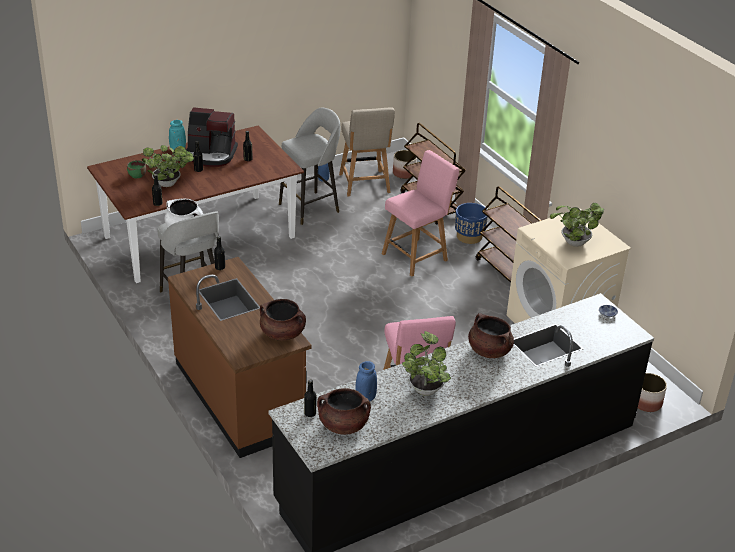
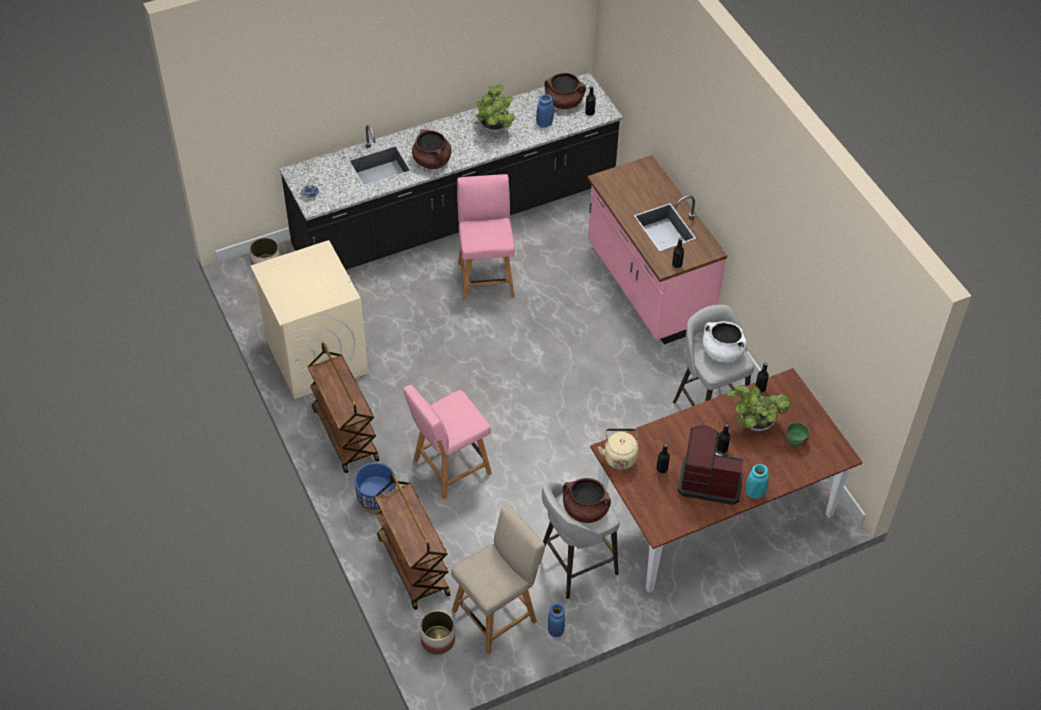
camera: 175 degrees left, 15 degrees up
(240, 397) = (647, 286): brown counter -> pink counter
(280, 165) = (619, 456): none -> beige kettle
(283, 333) = (612, 187): brown cooking pot -> brown cooking pot (585, 510)
(365, 185) = (497, 614): beige chair -> beige chair turned 60 degrees clockwise
(573, 243) = (309, 273): potted plant -> none

